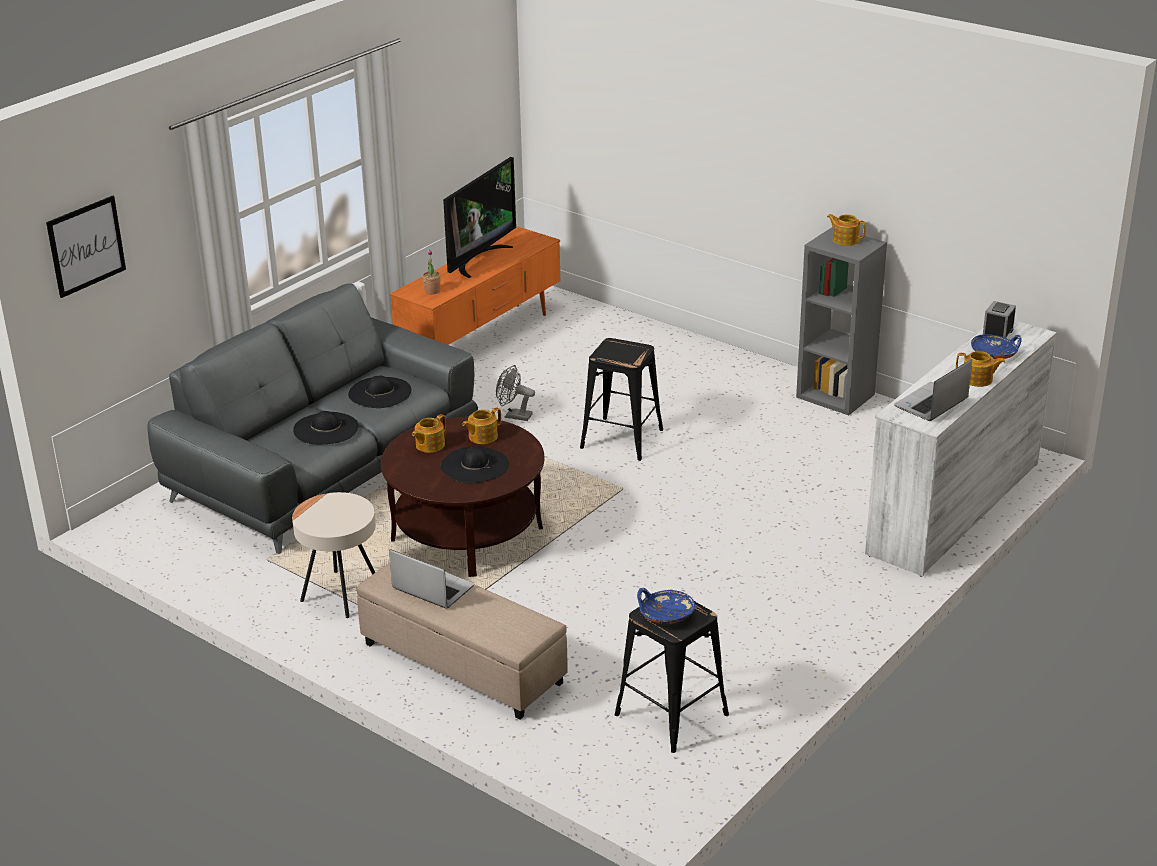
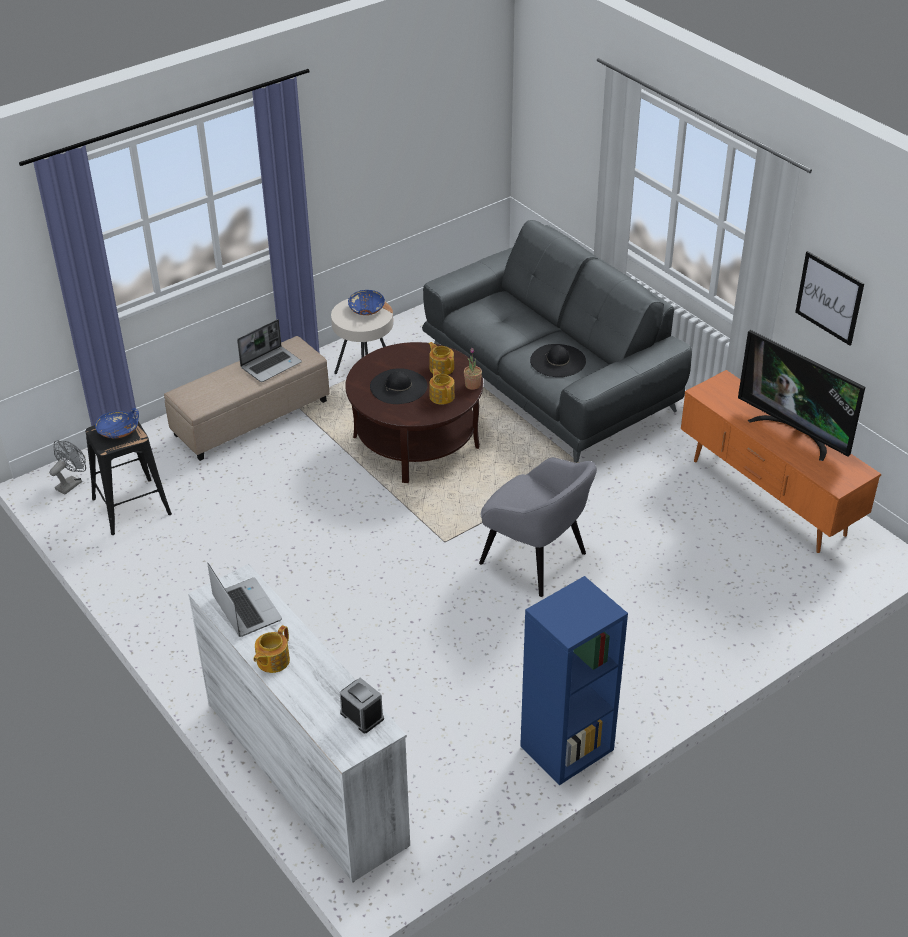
camera: 105 degrees right, 10 degrees up
(86, 246) = (549, 95): picture -> picture (829, 298)
(326, 428) = (507, 329): black hat -> none
(432, 291) = (723, 395): potted plant -> potted plant (472, 385)
(514, 416) = (602, 496): grey fan -> grey fan (71, 483)
(622, 438) = (535, 559): black stool -> grey armchair
(836, 396) = (567, 749): grey bookcase -> blue bookcase
(845, 240) = (585, 613): teapot -> none
(994, 354) = (317, 695): blue bowl -> blue bowl (366, 309)

